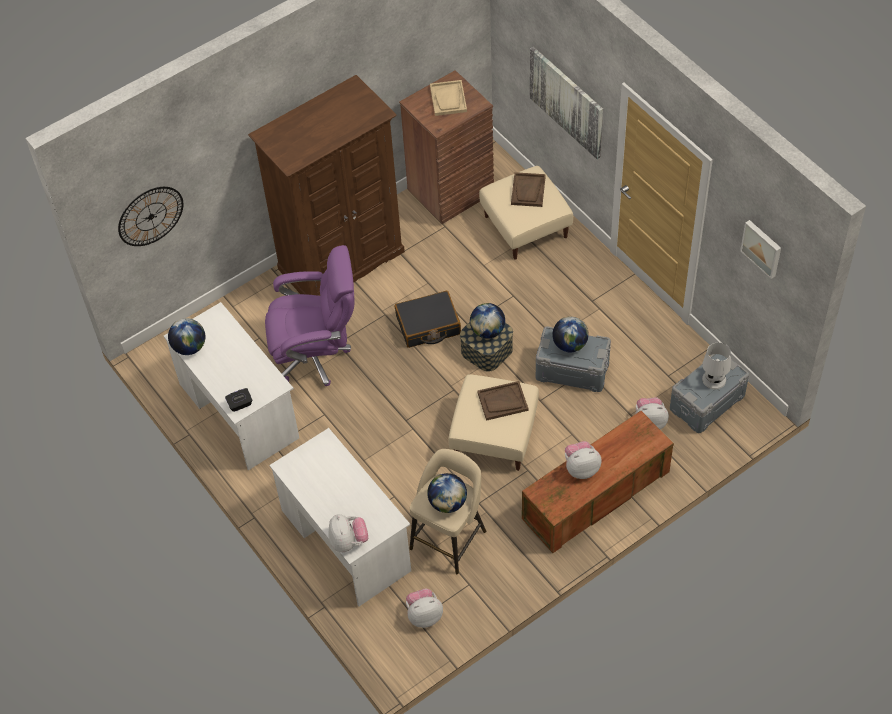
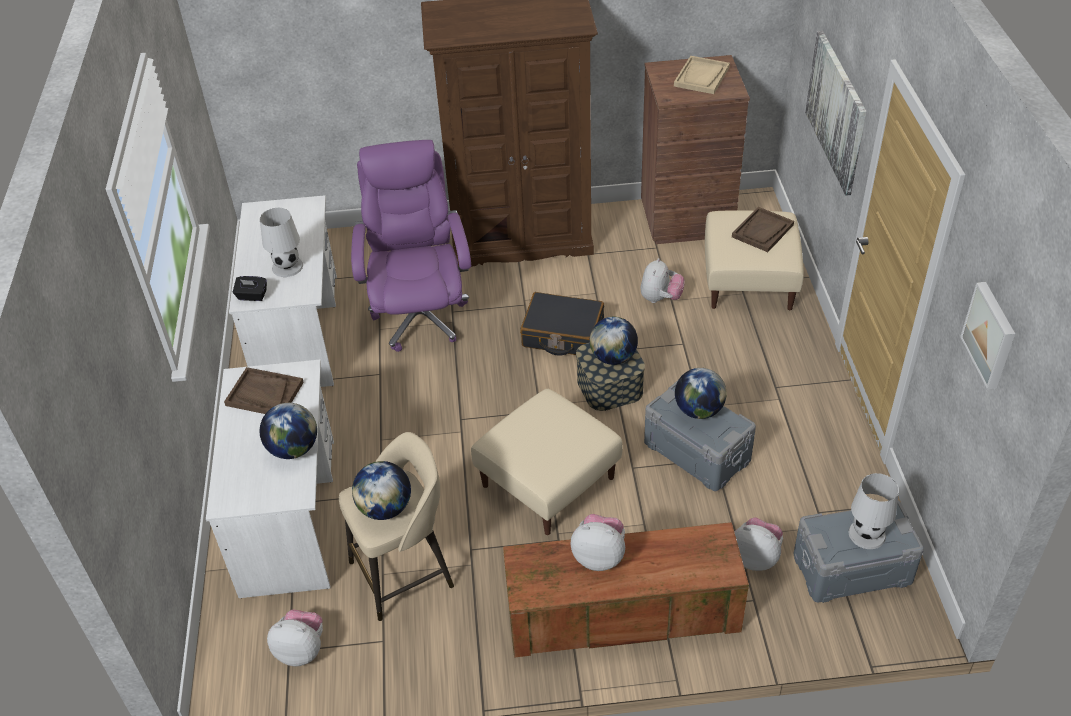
camera: 30 degrees right, 10 degrees down
(150, 216) = (281, 60): wall clock -> none
(189, 347) = (256, 223): globe -> globe (293, 449)
(245, 371) = (287, 267): none -> white table lamp
(317, 357) = (420, 315): purple office chair -> purple office chair turned 120 degrees counterclockwise
(348, 541) = (228, 493): plush toy -> plush toy (660, 298)
(502, 401) = (563, 434): brown tray -> brown tray (264, 394)

